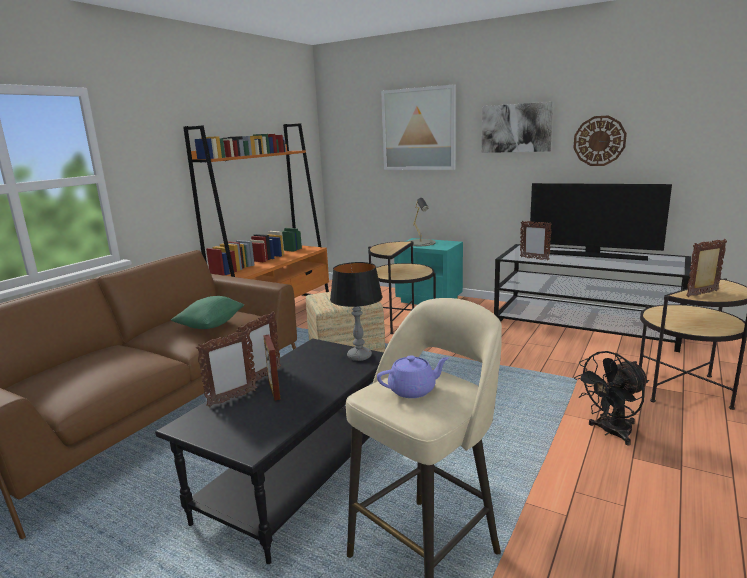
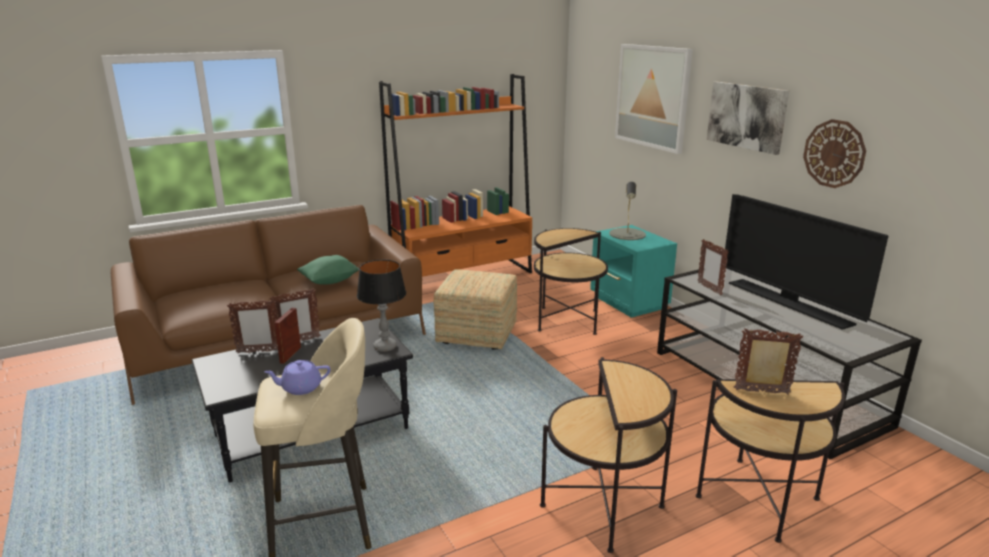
camera: 30 degrees right, 5 degrees up
(413, 390) = (300, 388): purple teapot -> purple teapot turned 150 degrees clockwise
(610, 433) = (601, 506): black fan -> side table

